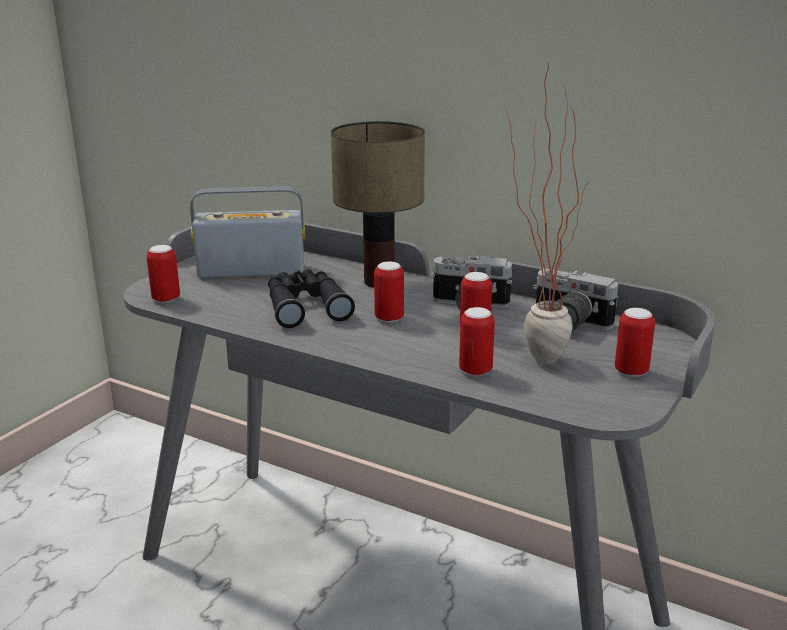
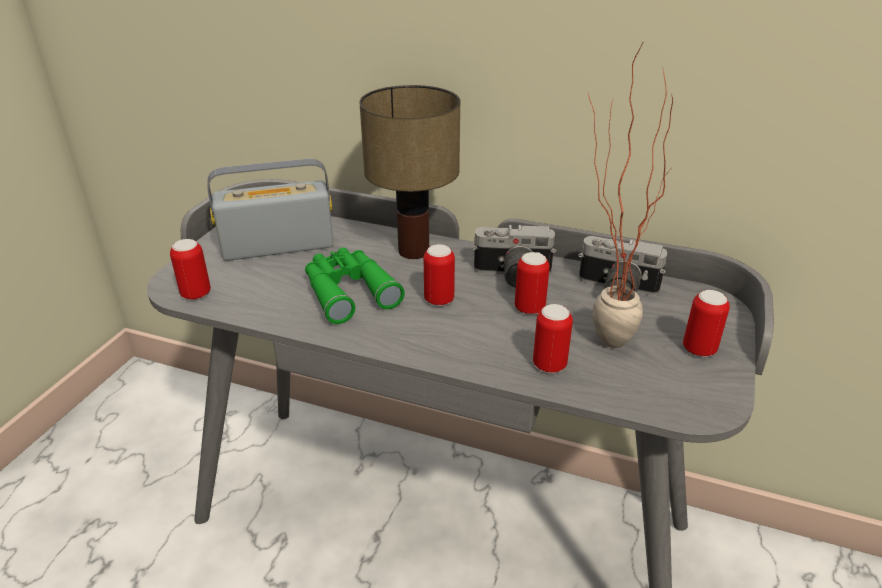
camera: 10 degrees left, 10 degrees up
(305, 307) = (348, 291): black binoculars -> green binoculars

